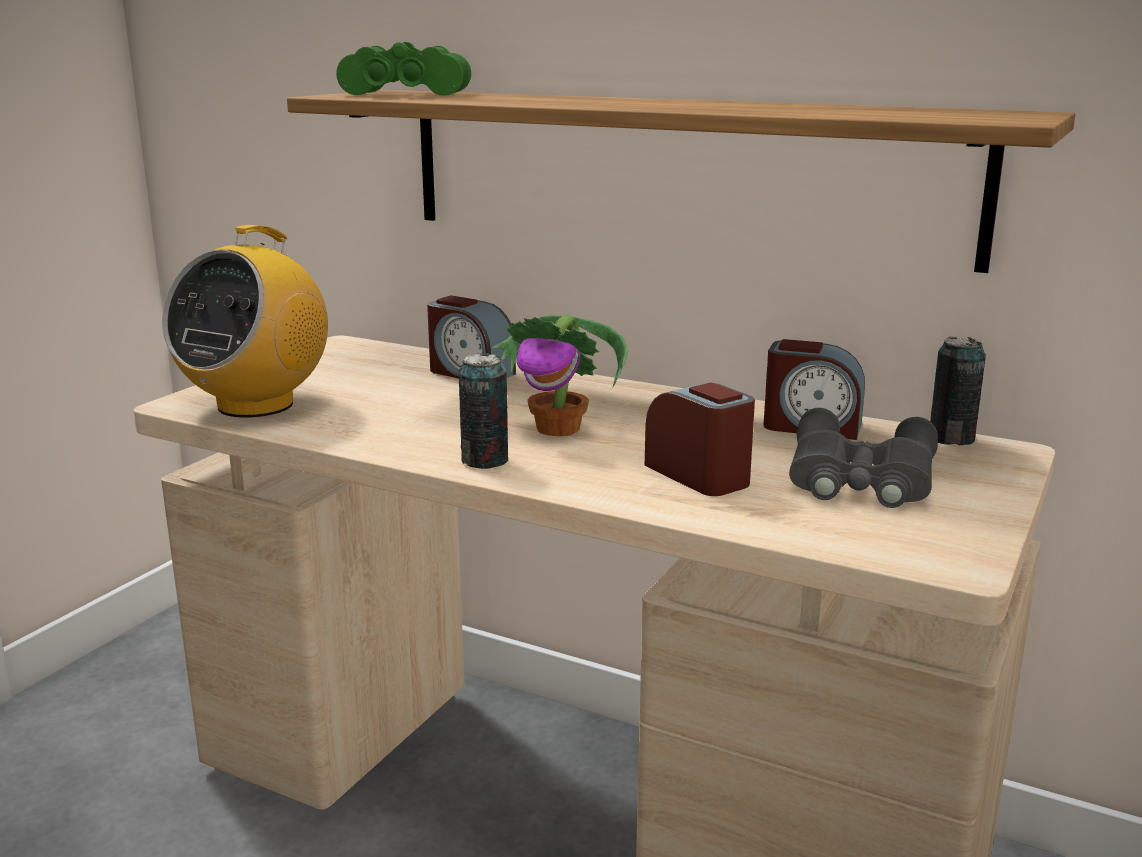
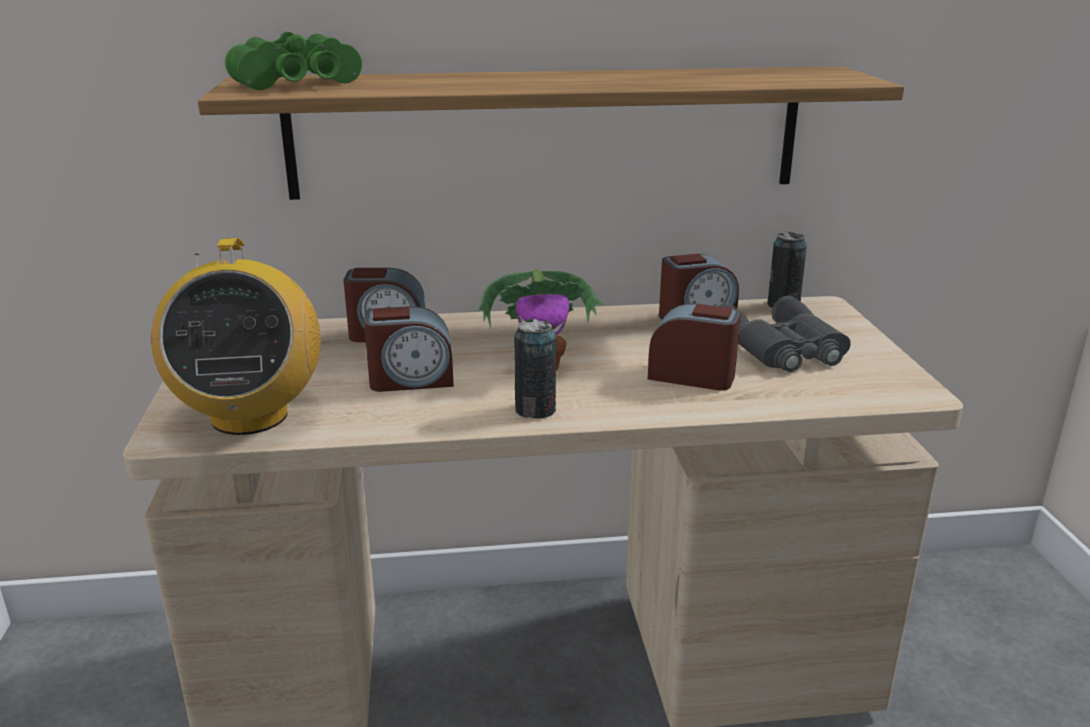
camera: 35 degrees left, 5 degrees up
(423, 411) = (411, 380): none -> alarm clock

